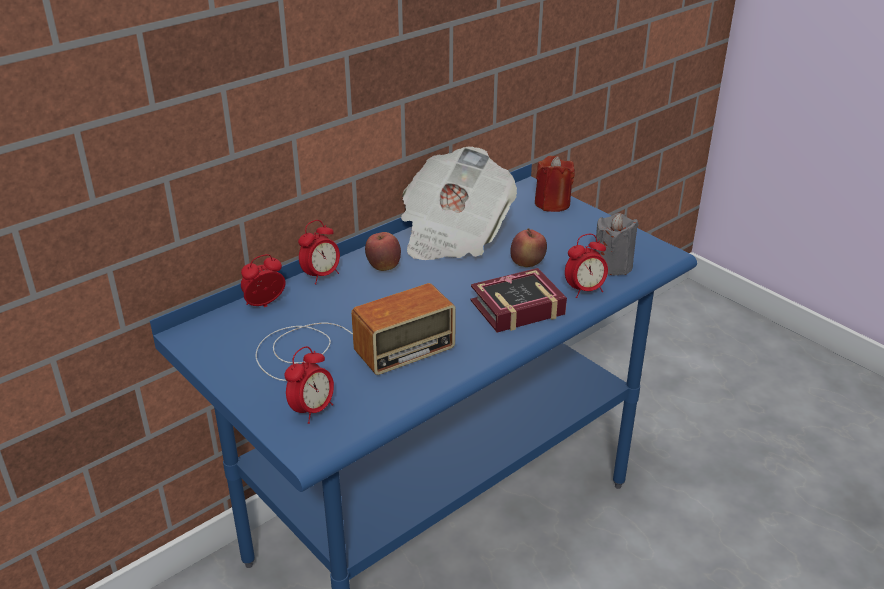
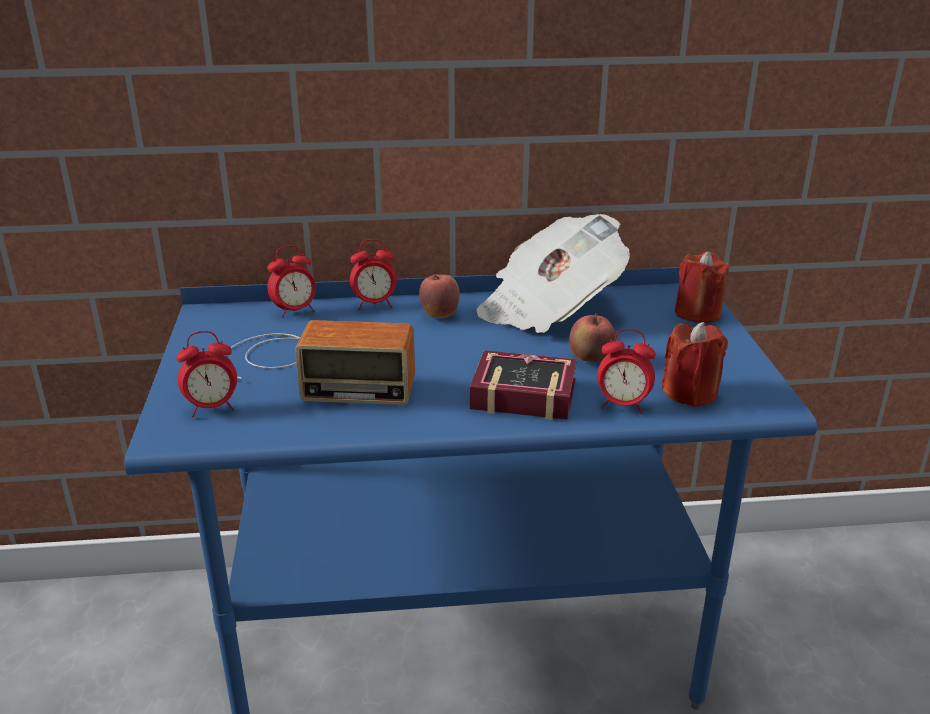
camera: 35 degrees right, 5 degrees down
(264, 305) = (295, 311): alarm clock -> alarm clock turned 150 degrees clockwise
(612, 265) = (690, 393): grey candle -> red candle

